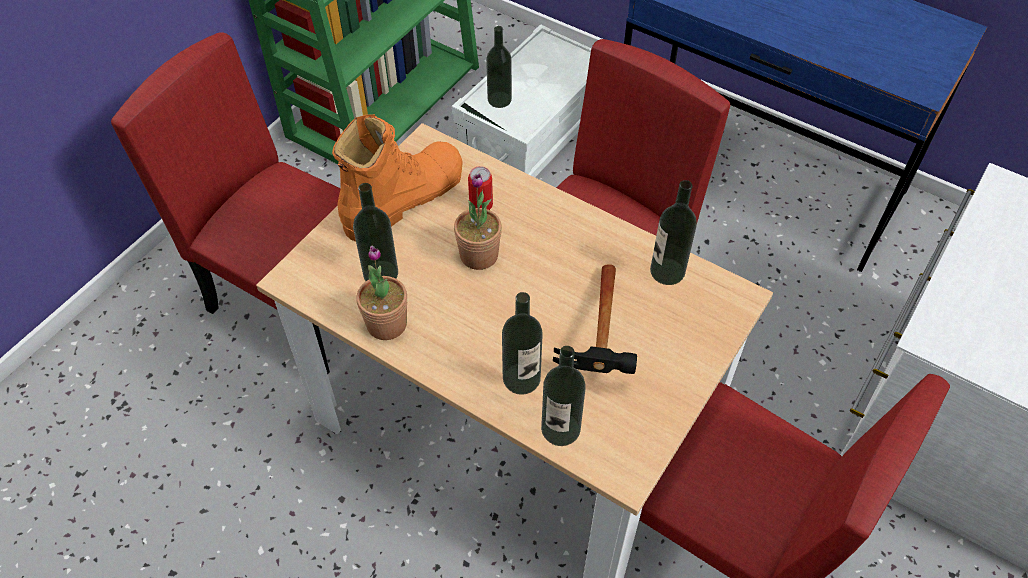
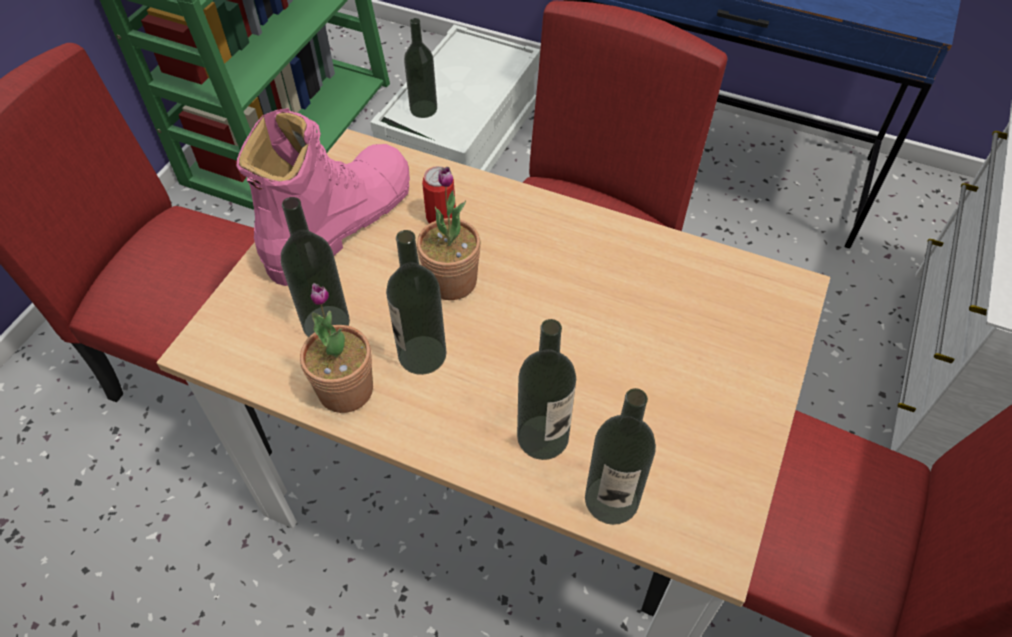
camera: 10 degrees left, 0 degrees up
(403, 199) = (339, 223): orange boot -> pink boot
(600, 347) = (636, 378): hammer -> none
(667, 271) = (694, 269): bottle -> bottle (422, 355)

